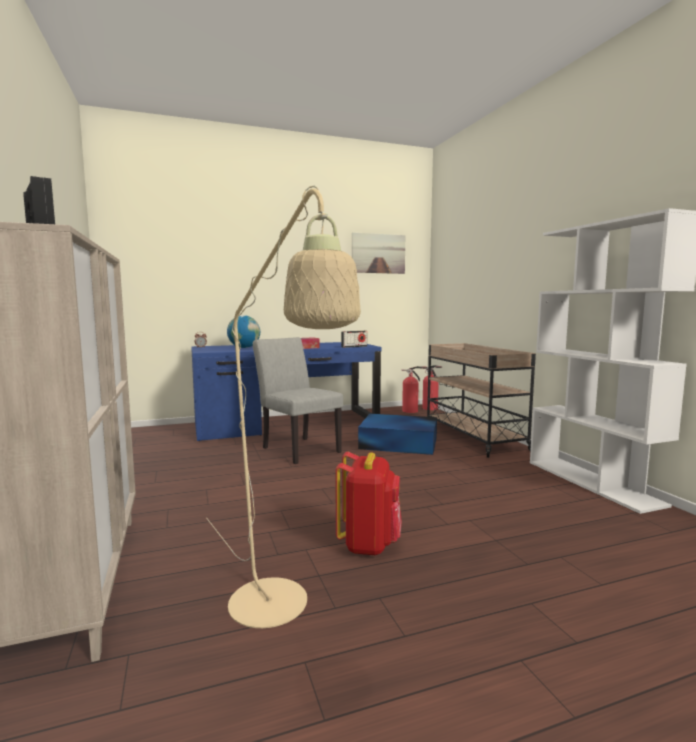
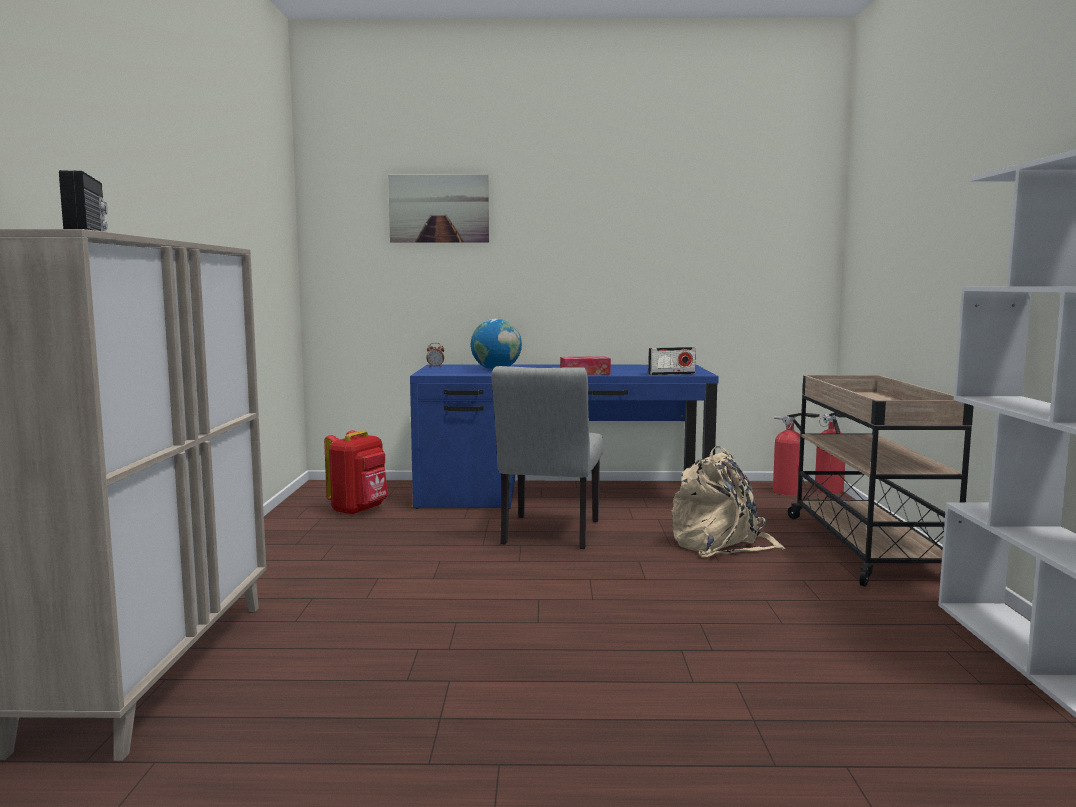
camera: 20 degrees right, 0 degrees up
(277, 613) = (351, 754): beige floor lamp -> none
(297, 448) = (548, 535): grey chair -> grey chair turned 150 degrees counterclockwise
(369, 544) = (543, 689): red backpack -> red backpack (359, 510)
(378, 253) = (741, 212): picture -> picture (439, 208)
(400, 443) = (721, 544): blue storage box -> beige backpack

